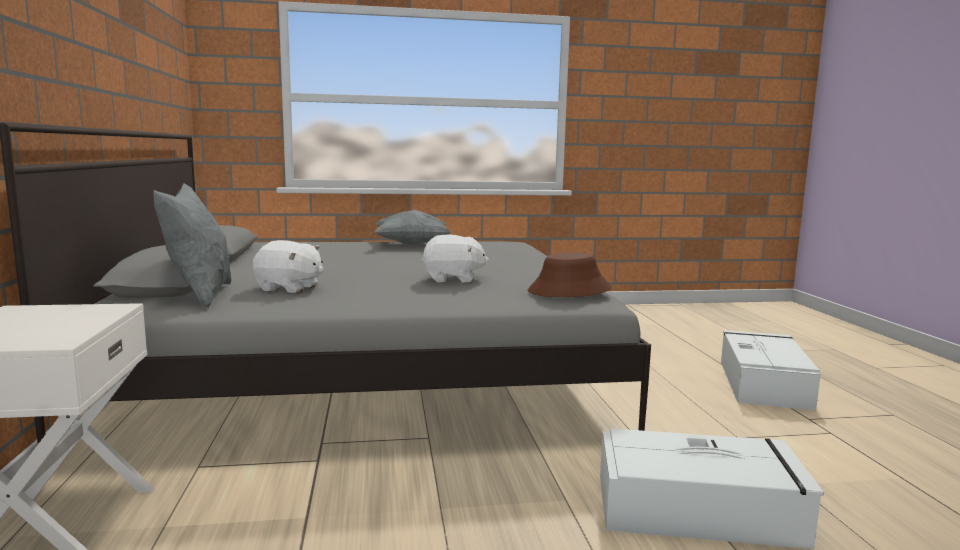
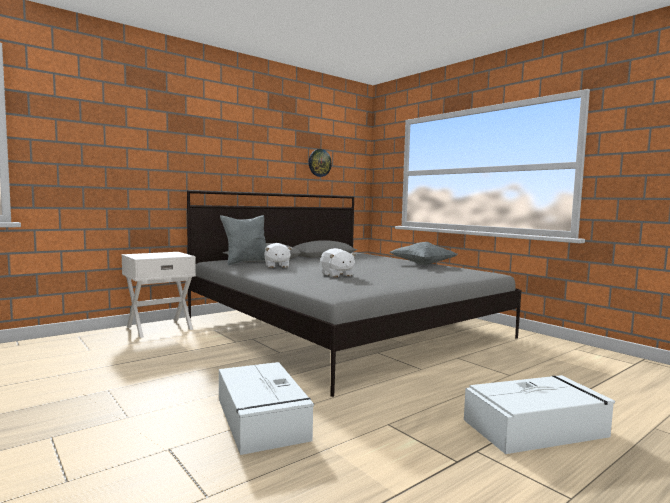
camera: 60 degrees right, 5 degrees down
(149, 63) = (319, 163): none -> wall clock
(569, 290) = (347, 287): brown hat -> none

